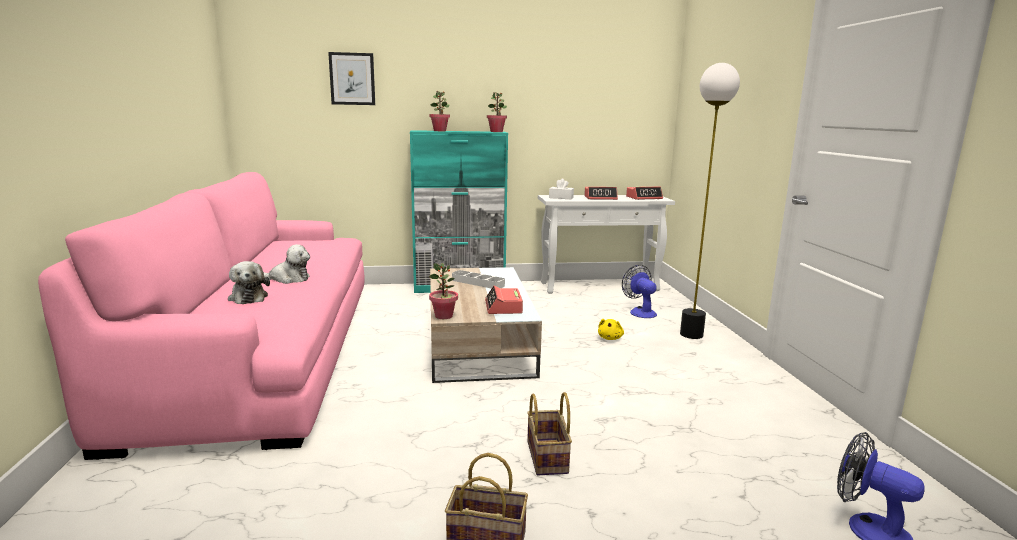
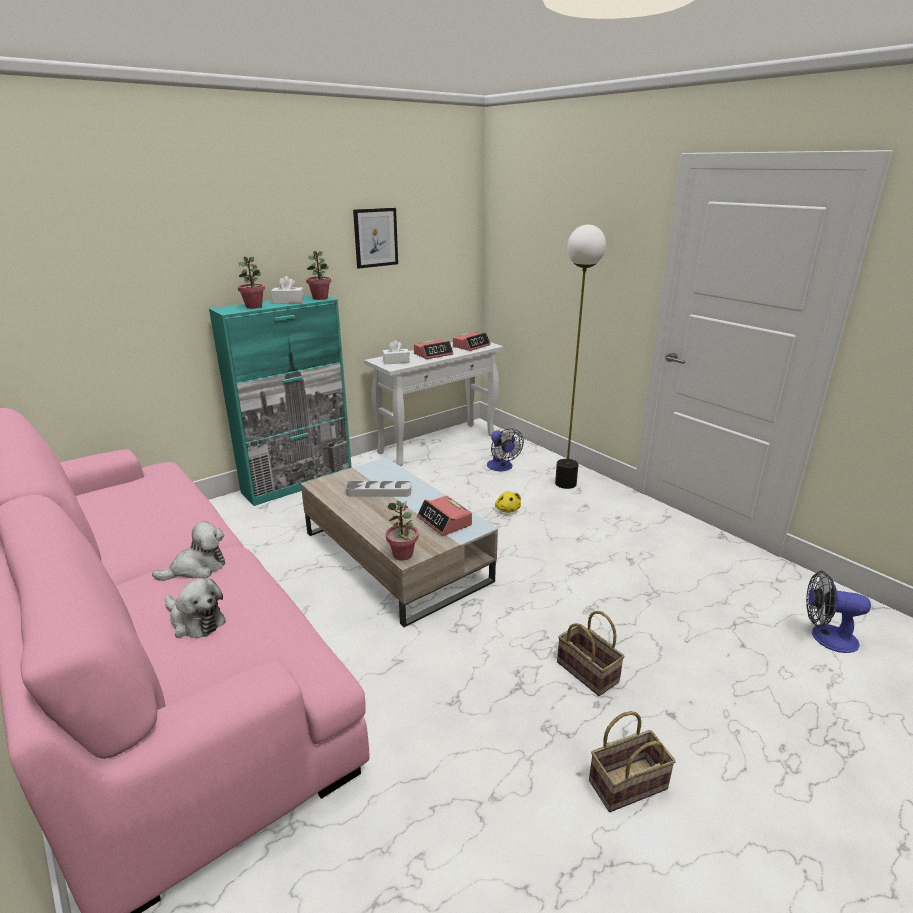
camera: 30 degrees left, 10 degrees up
(352, 79) = (114, 248): picture -> picture (375, 237)
(469, 131) = (288, 301): none -> white tissue box
(640, 312) = (501, 467): fan -> fan turned 150 degrees counterclockwise

